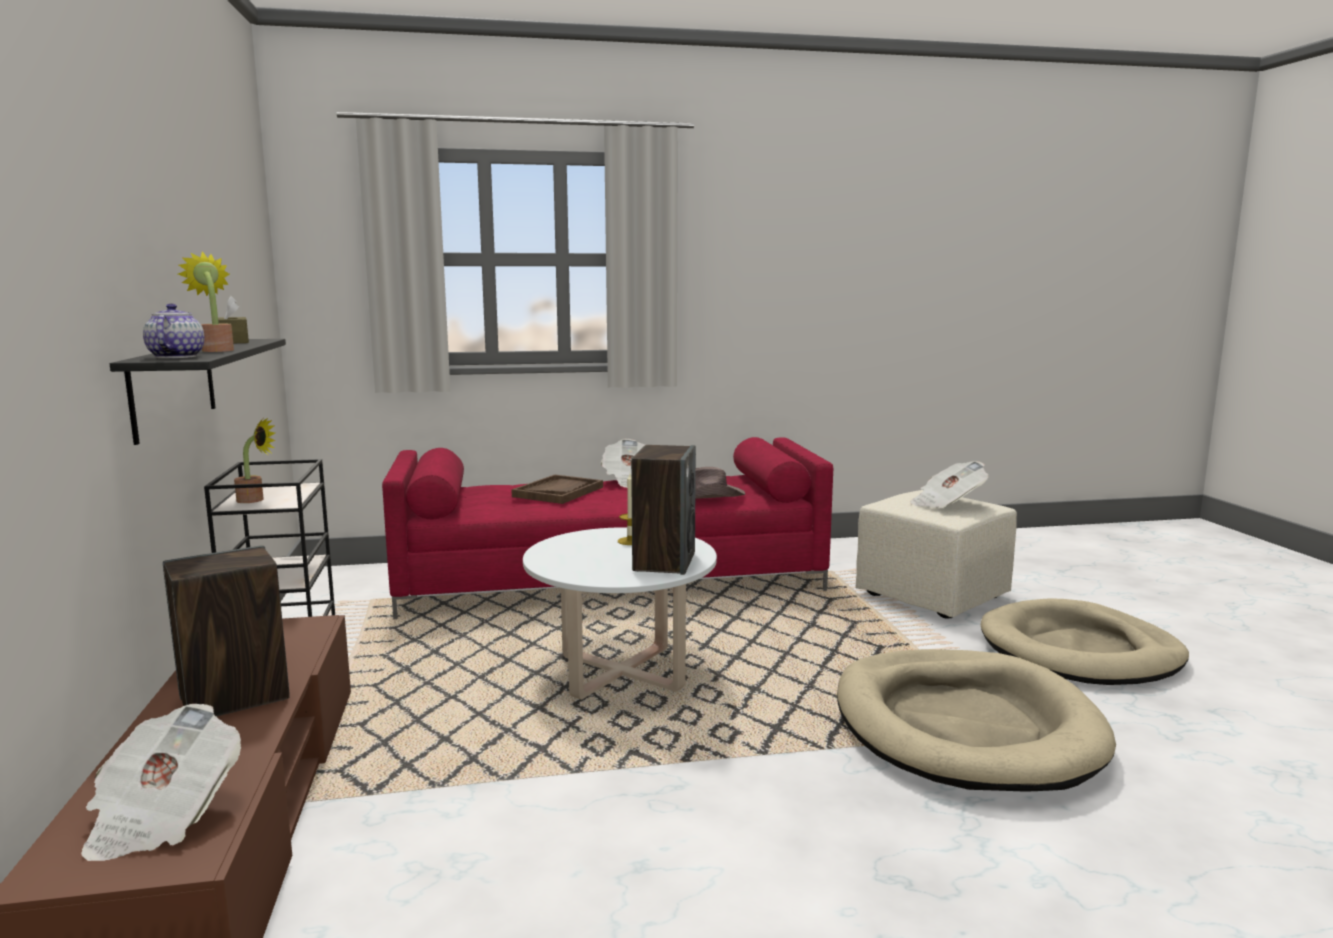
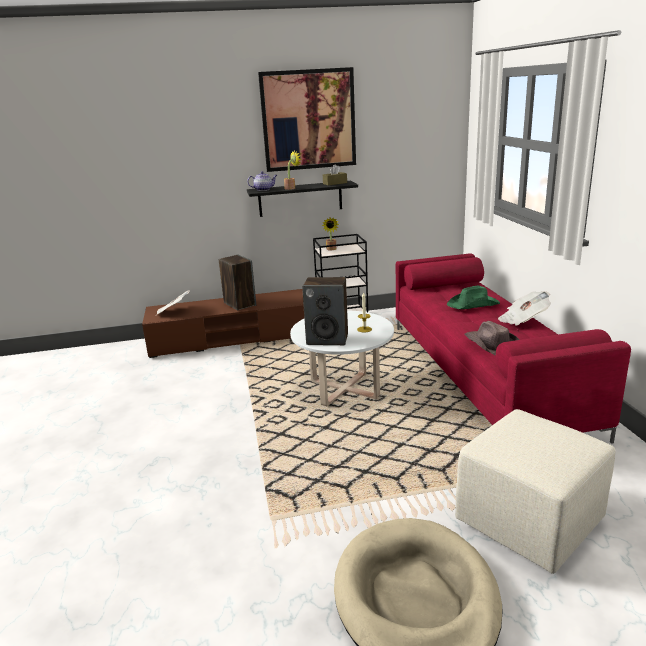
camera: 90 degrees right, 10 degrees up
(162, 183) = (308, 120): none -> picture
(558, 492) = (473, 304): brown tray -> green hat
(946, 504) = (530, 446): newspaper -> none
(964, 727) = (279, 501): beige dog bed -> none

